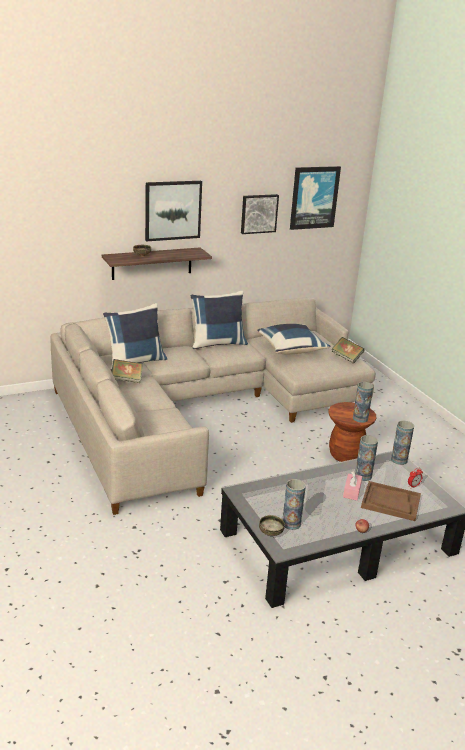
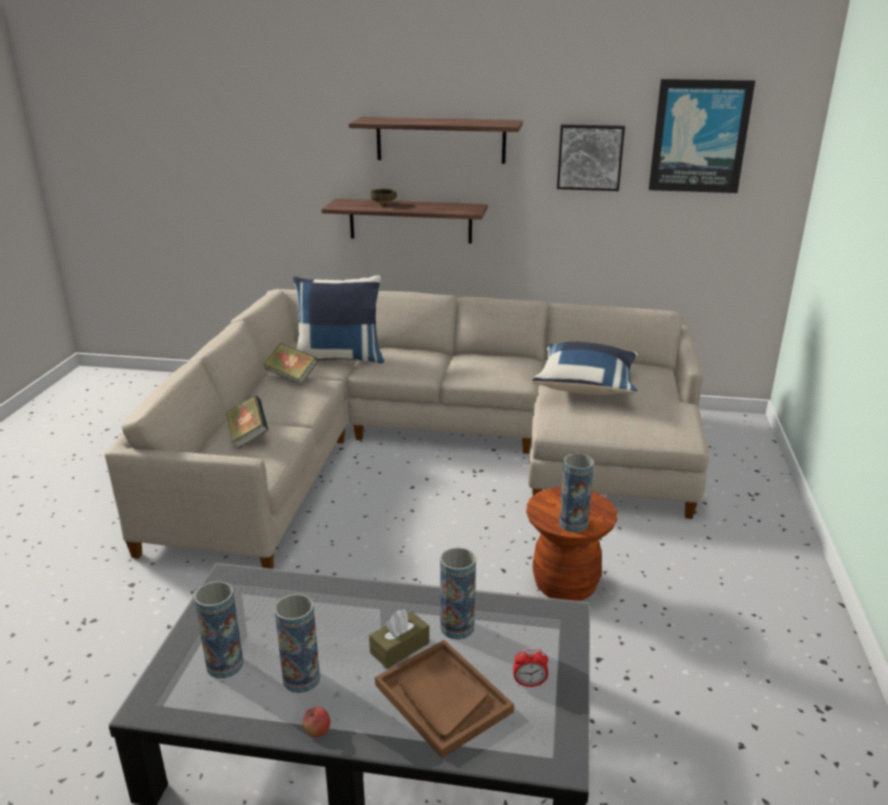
camera: 35 degrees right, 0 degrees up
(172, 210) = (440, 140): picture -> shelf
(217, 343) = (485, 356): blue pillow -> none
(270, 533) = (173, 666): bowl -> none
(346, 358) = (671, 419): book -> book (248, 436)
(352, 491) = (399, 648): pink tissue box -> brown tissue box
(399, 460) = (563, 622): vase -> vase (301, 678)

